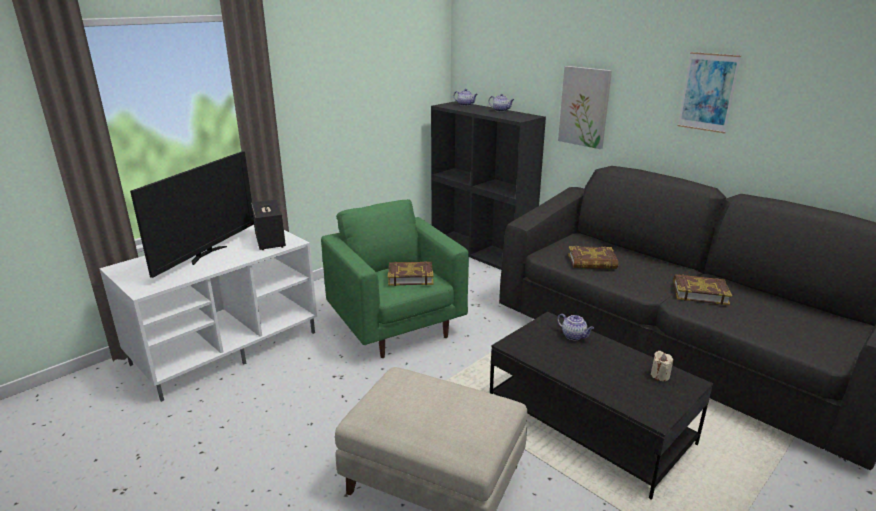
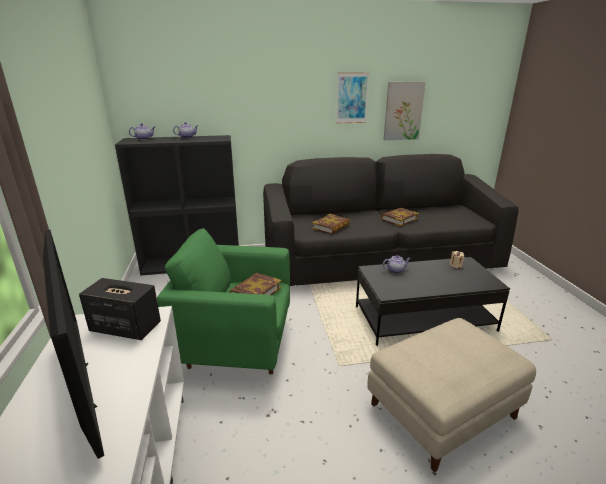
camera: 55 degrees left, 0 degrees up
(584, 107) = (263, 121): picture -> picture (403, 111)

